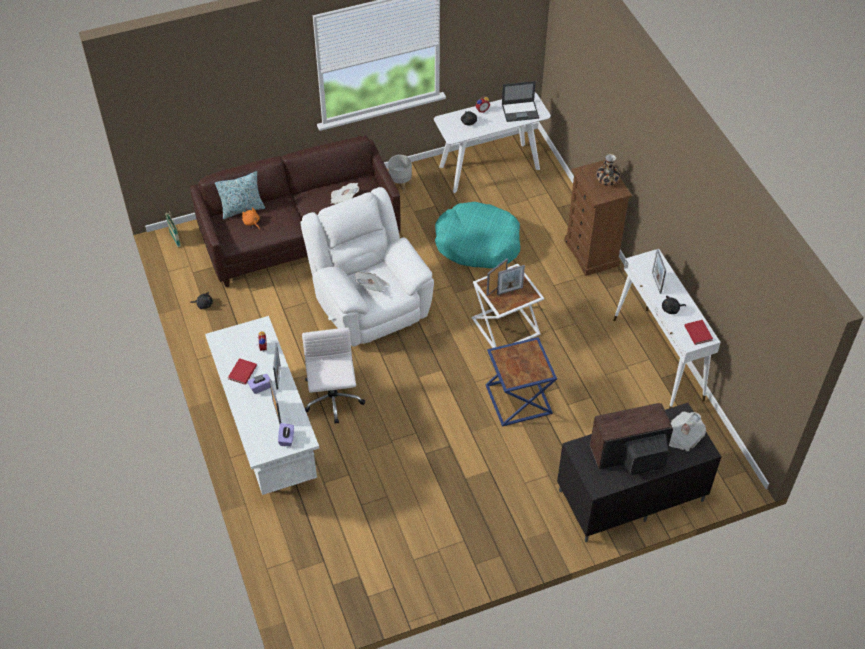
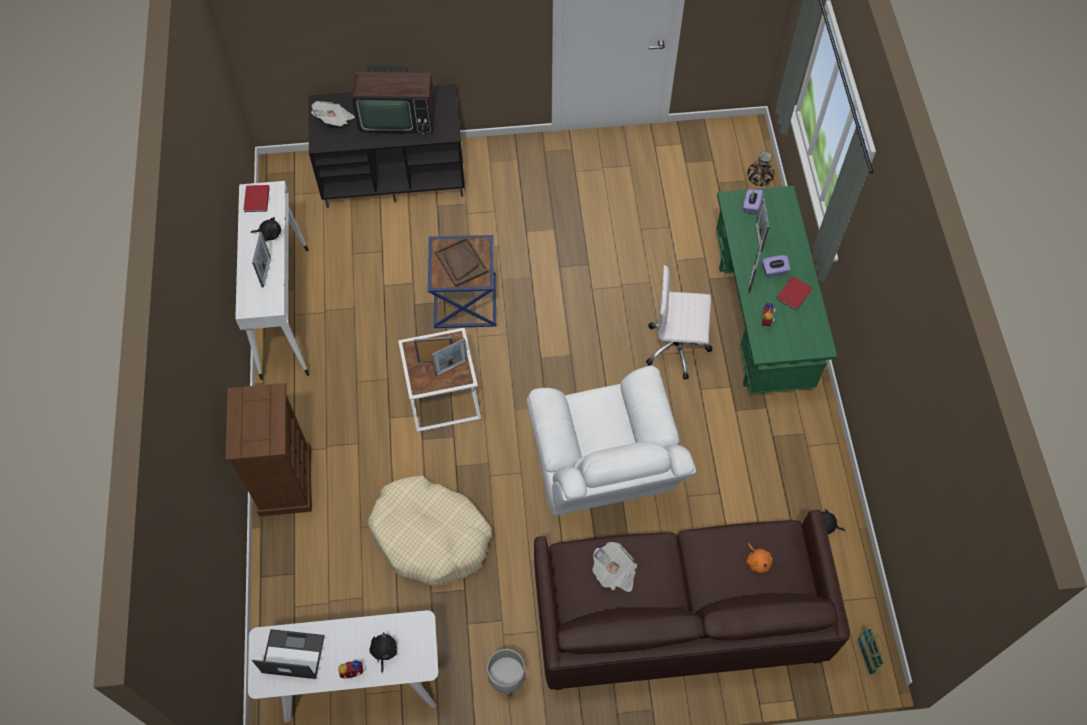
camera: 165 degrees left, 10 degrees up
(242, 209) = (769, 592): pillow -> none
(267, 435) = (759, 323): white desk -> green desk
(333, 401) = (677, 347): white office chair -> white office chair turned 90 degrees clockwise
(372, 287) = (607, 419): newspaper -> none
(477, 243) = (430, 536): turquoise dog bed -> beige dog bed
(521, 363) = (461, 262): none -> brown tray
(607, 180) = (246, 421): vase -> vase (759, 178)

